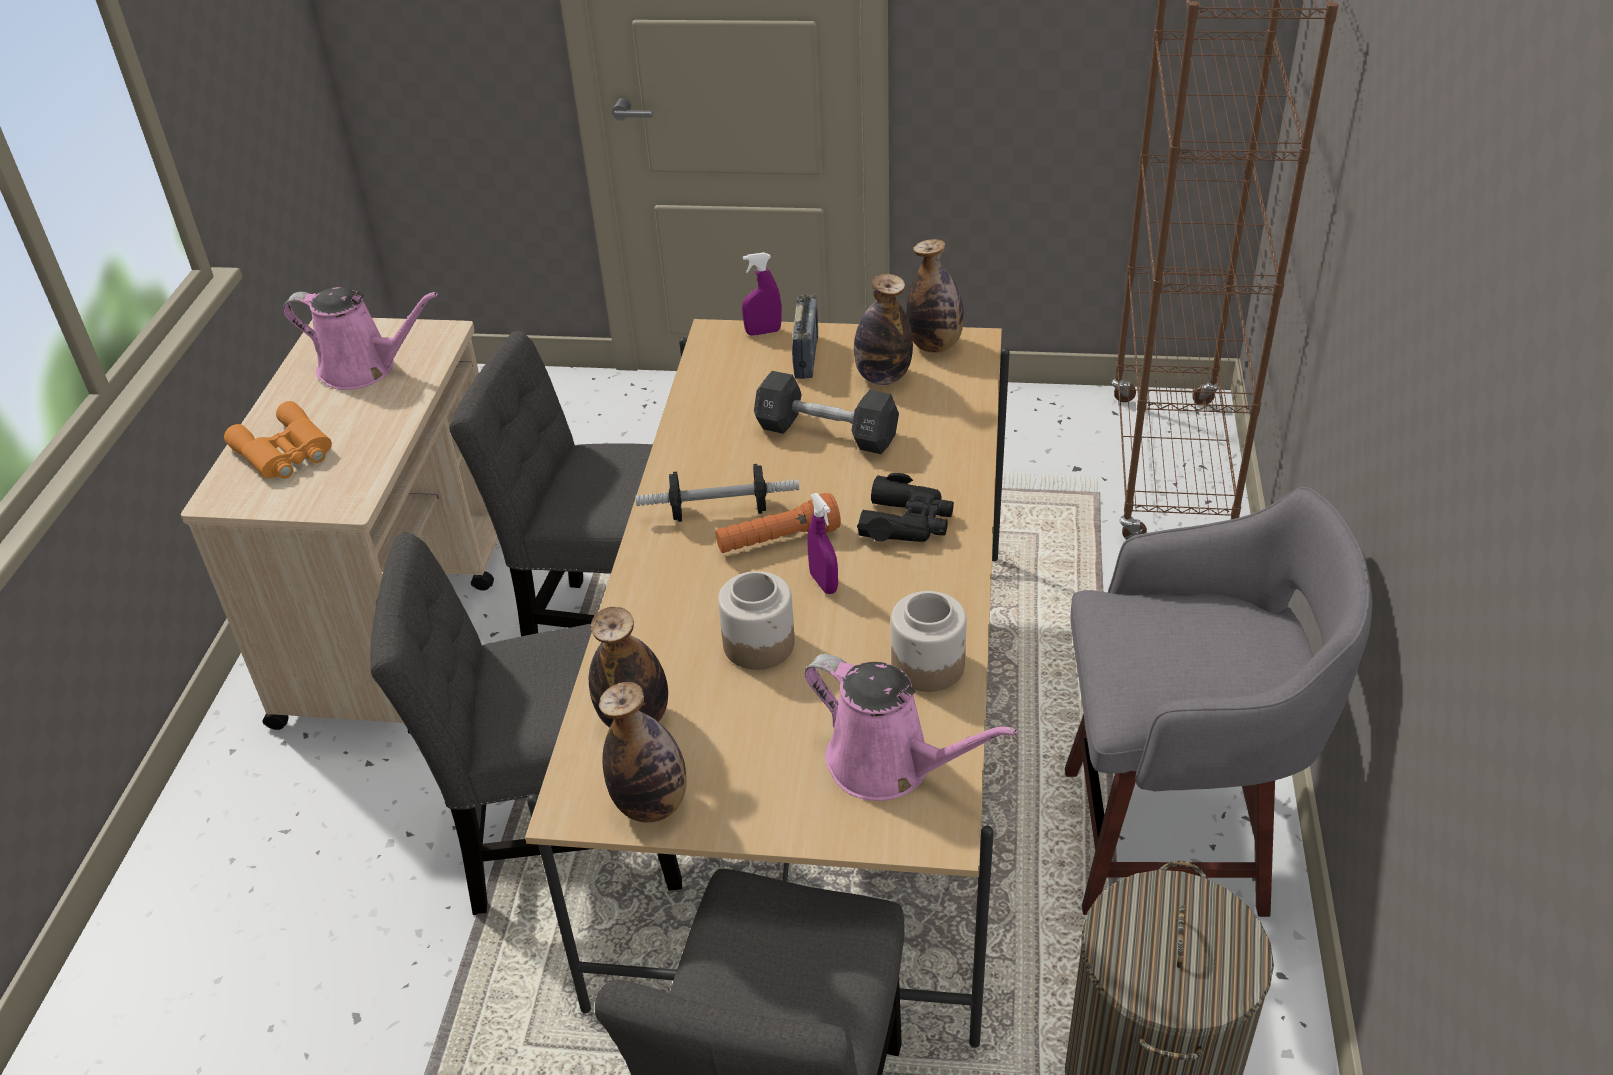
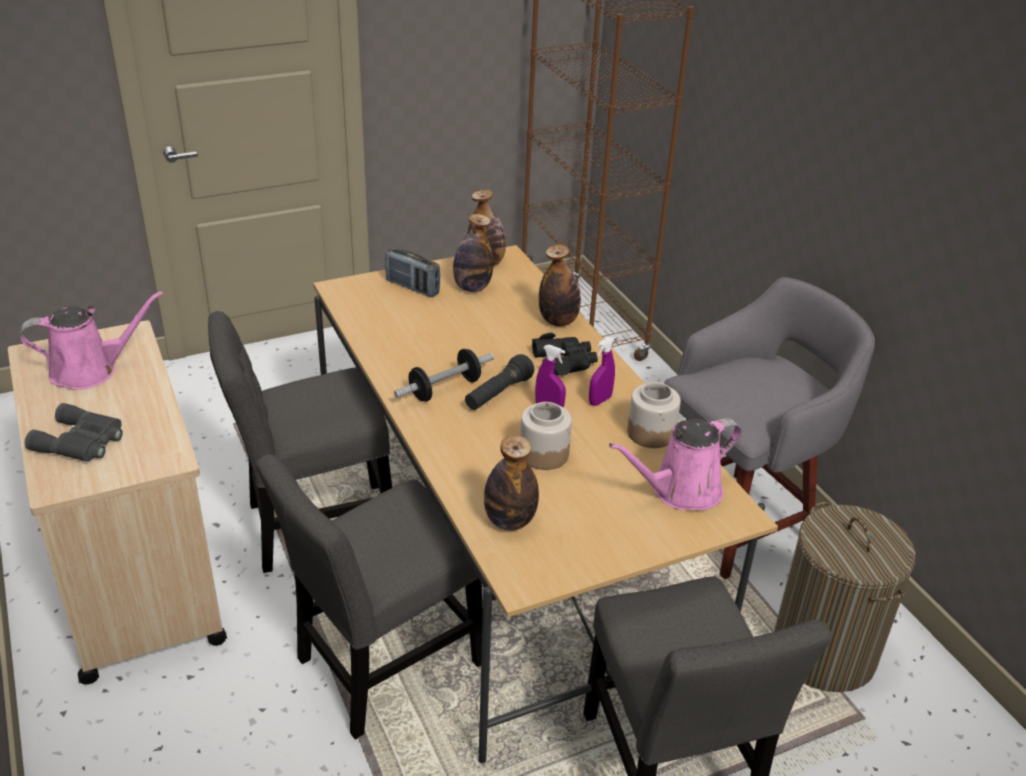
camera: 35 degrees left, 5 degrees down
(285, 453) = (81, 442): orange binoculars -> grey binoculars
(651, 804) = (568, 563): bottle -> bottle (558, 321)
(763, 332) = (369, 280): purple spray bottle -> purple spray bottle (600, 400)
(778, 540) = (498, 394): orange flashlight -> black flashlight
(806, 357) = (412, 287): radio -> radio turned 150 degrees clockwise
(826, 433) = (468, 327): black dumbbell -> none
(888, 765) = (680, 491): pink watering can -> pink watering can turned 150 degrees clockwise

